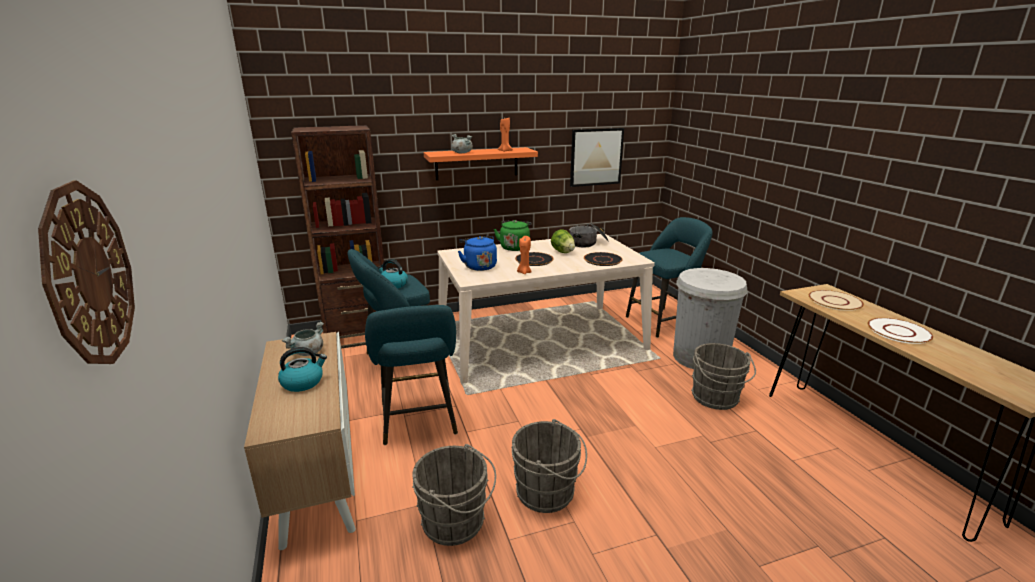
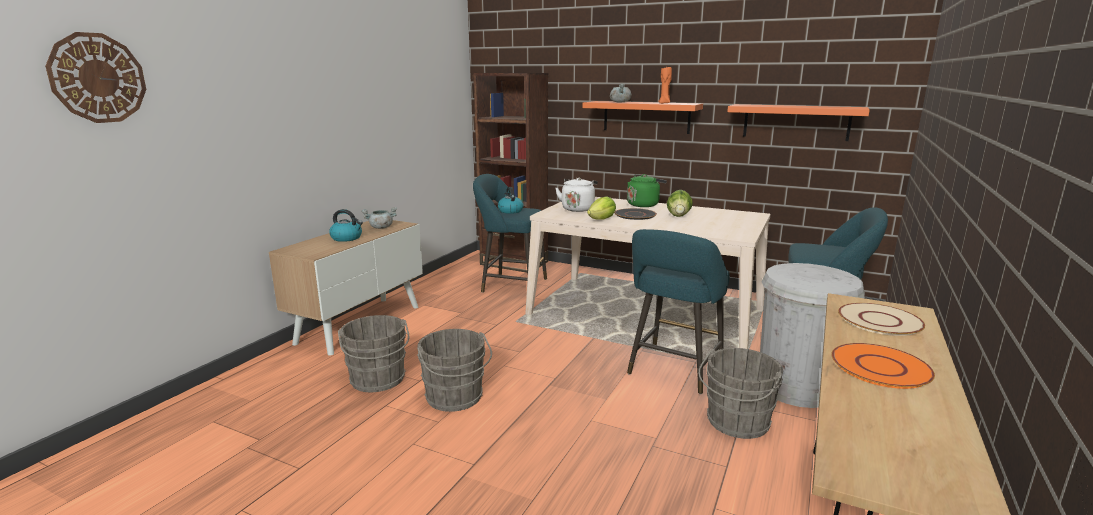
camera: 45 degrees right, 5 degrees down
(419, 422) = (457, 323): turquoise stool -> turquoise stool (673, 371)
(479, 266) = (578, 208): blue kettle -> white kettle
(524, 272) = (602, 219): orange candle -> lettuce
(588, 243) = (726, 216): cooking pot -> none
(596, 157) = (796, 122): picture -> orange shelf
(602, 260) = (701, 228): black plate -> none
(899, 331) = (881, 367): white plate -> orange plate

